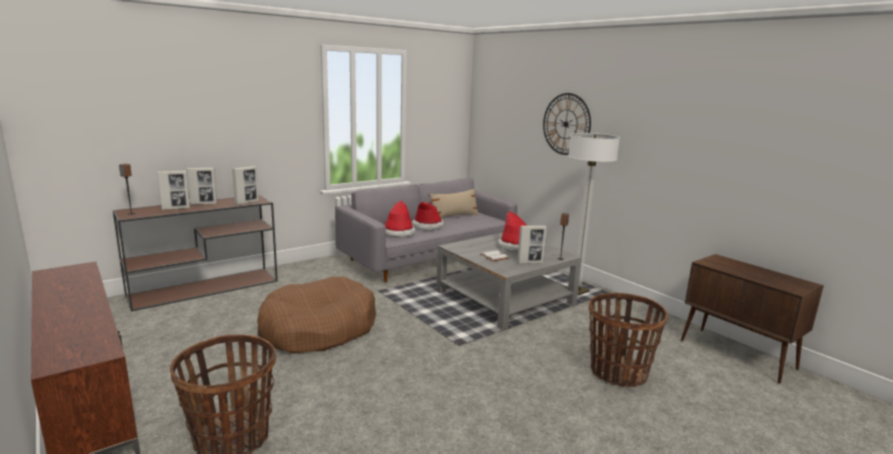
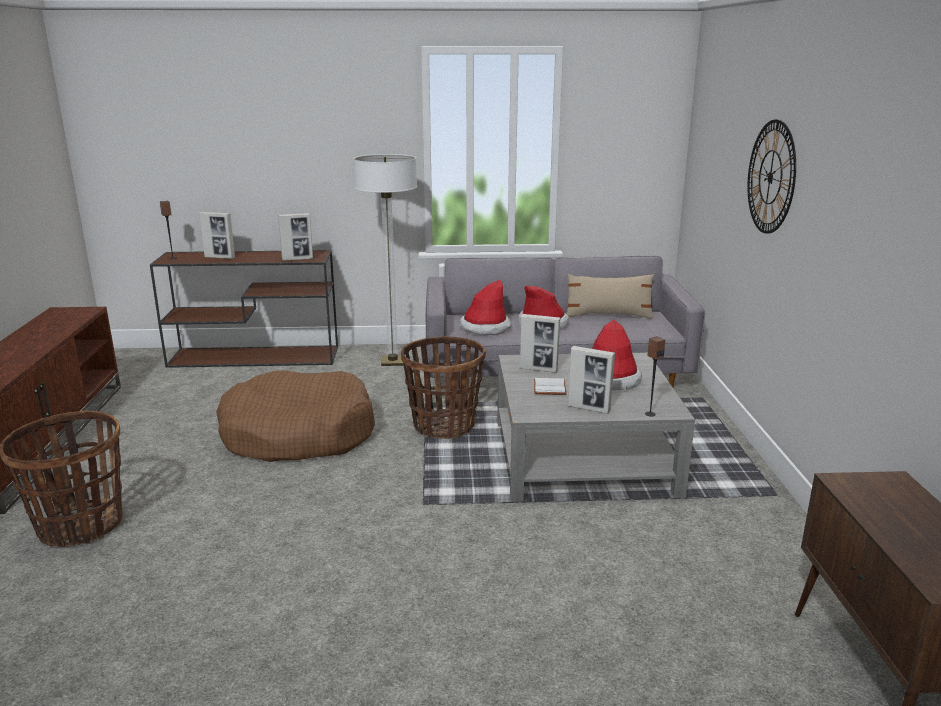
camera: 35 degrees right, 5 degrees up
(204, 204) = (254, 255): picture frame -> picture frame (538, 369)
(576, 291) = (719, 477): floor lamp -> floor lamp (393, 362)
(617, 373) = (594, 622): basket -> basket (443, 425)

